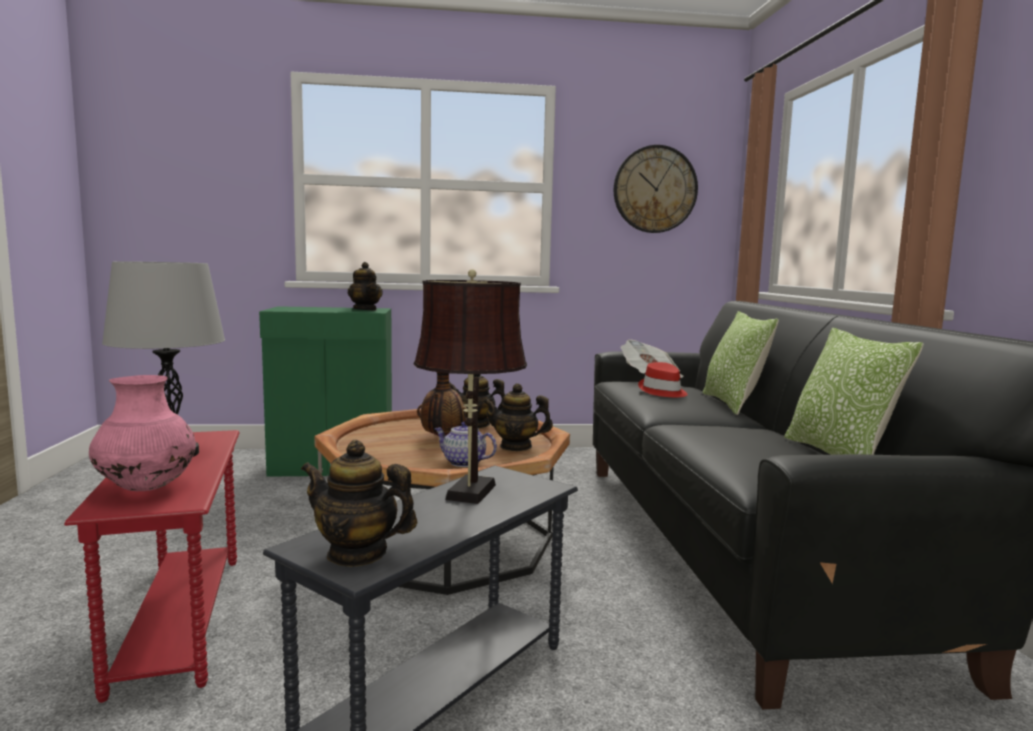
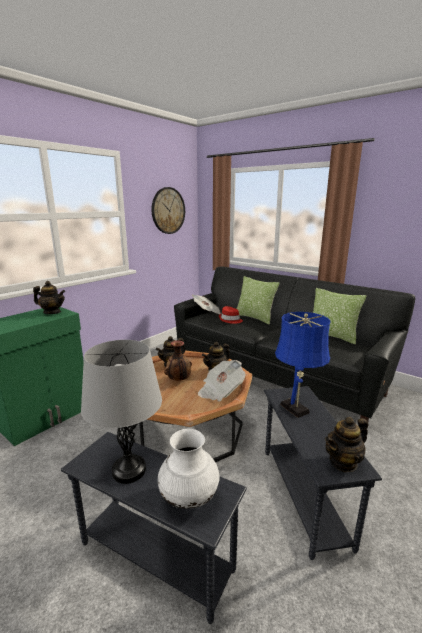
camera: 45 degrees left, 10 degrees up
(147, 489) = (189, 498): pink vase -> white vase
(177, 620) = (155, 557): red side table -> grey side table
(463, 462) = (220, 391): teapot -> newspaper
(469, 494) = (296, 410): brown table lamp -> blue table lamp

